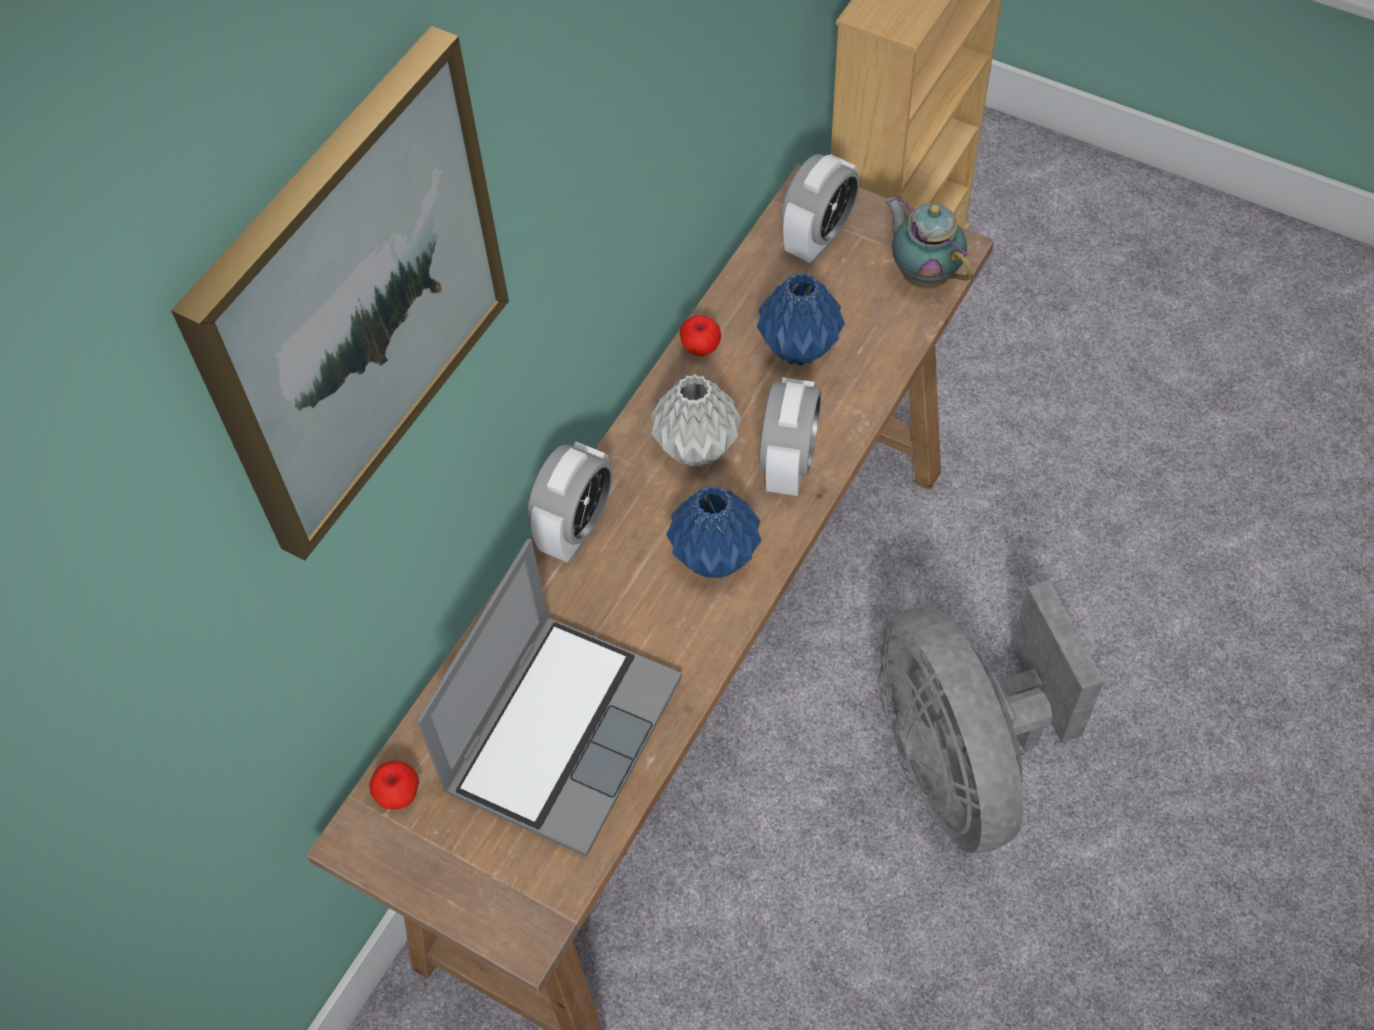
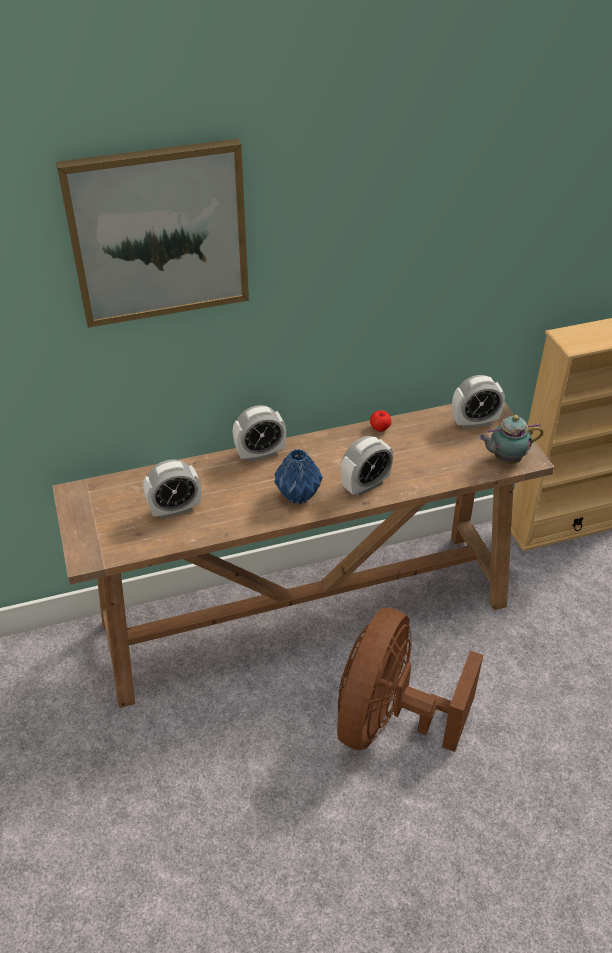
camera: 40 degrees right, 15 degrees down
(398, 794) = (100, 489): apple -> none
(562, 731) = (175, 509): laptop -> alarm clock
(695, 448) = (335, 457): grey vase -> none
(798, 349) = (418, 452): blue vase -> none
(923, 274) = (505, 459): teapot -> teapot turned 105 degrees counterclockwise
(961, 760) = (390, 720): grey fan -> brown fan

